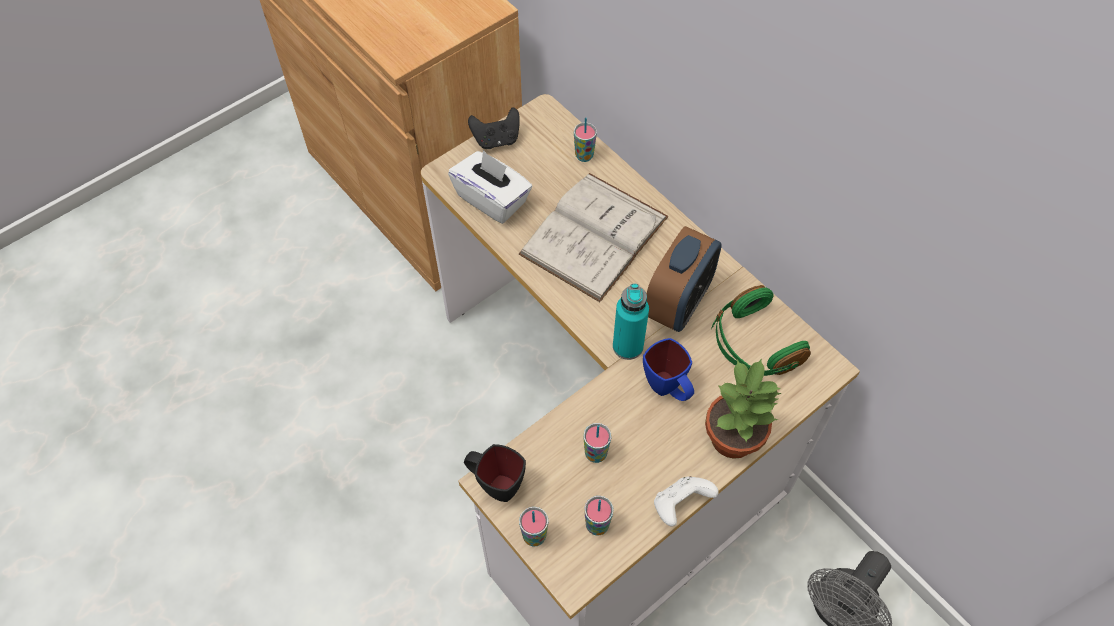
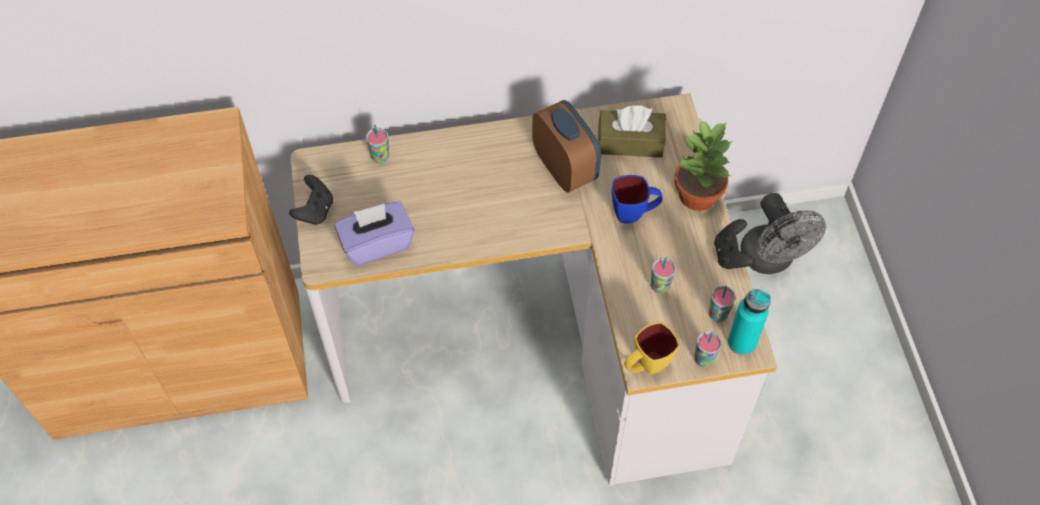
camera: 60 degrees left, 0 degrees up
(492, 199) = (377, 243): white tissue box -> purple tissue box
(495, 484) = (646, 366): black mug -> yellow mug
(594, 235) = (465, 190): white book -> none
(628, 346) = (581, 220): turquoise bottle -> turquoise bottle (742, 342)
(680, 505) = (731, 255): white game controller -> black game controller
(753, 344) = (630, 142): green headphones -> brown tissue box

